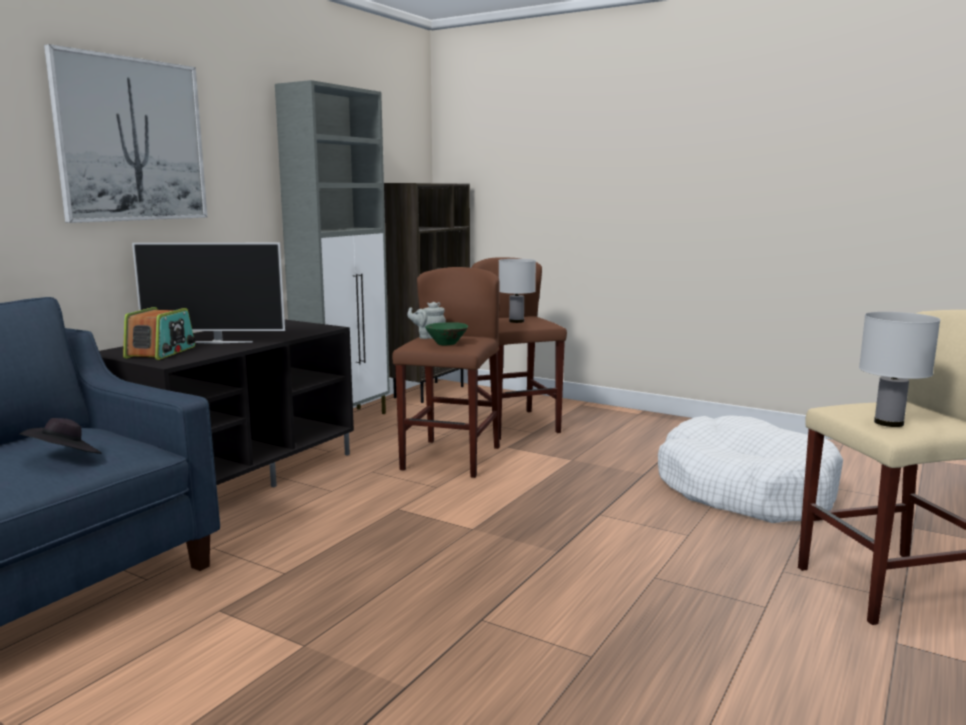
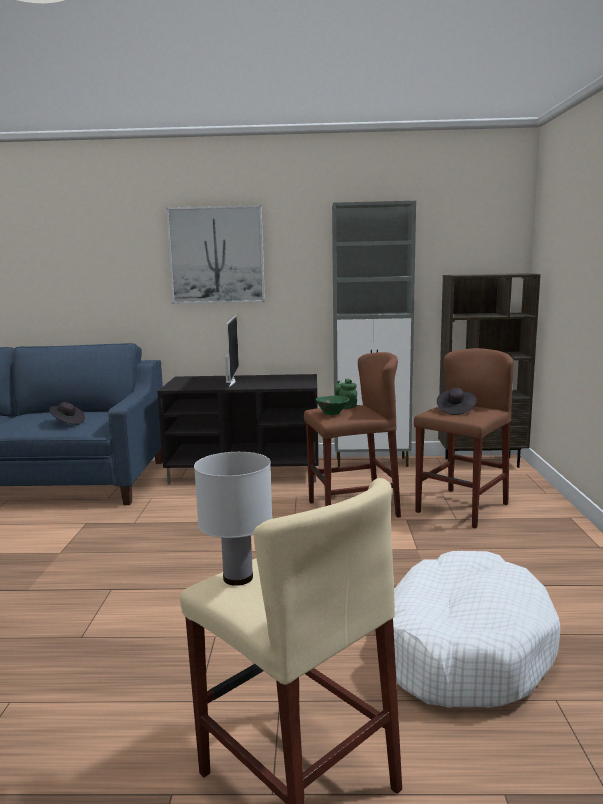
camera: 60 degrees right, 0 degrees up
(161, 352) = (193, 382): radio -> none
(216, 342) = (230, 382): television -> television turned 150 degrees counterclockwise
(428, 337) = (346, 406): grey teapot -> green teapot
(516, 321) = (455, 410): white table lamp -> black hat

